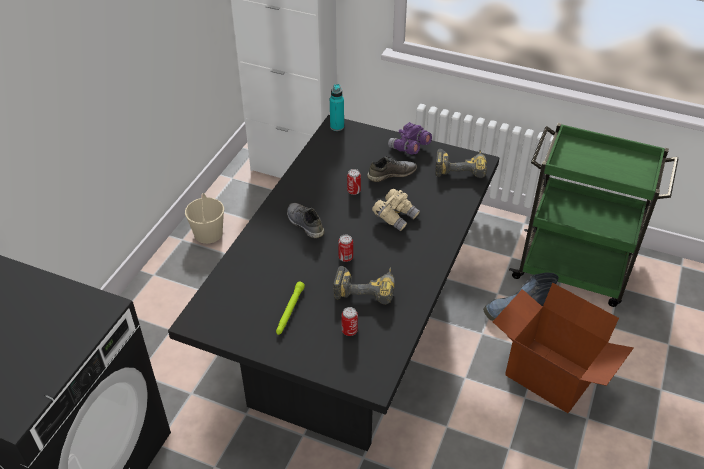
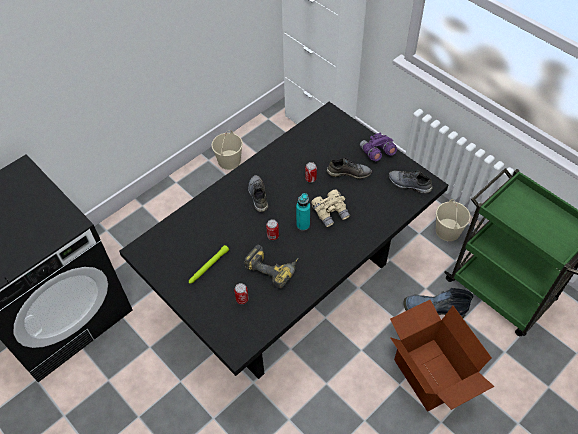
camera: 25 degrees right, 10 degrees up
(337, 127) = (329, 115): turquoise bottle -> turquoise bottle (303, 225)
(460, 168) = (409, 184): power drill -> grey shoe
(488, 231) = (448, 231): none -> beige bucket

